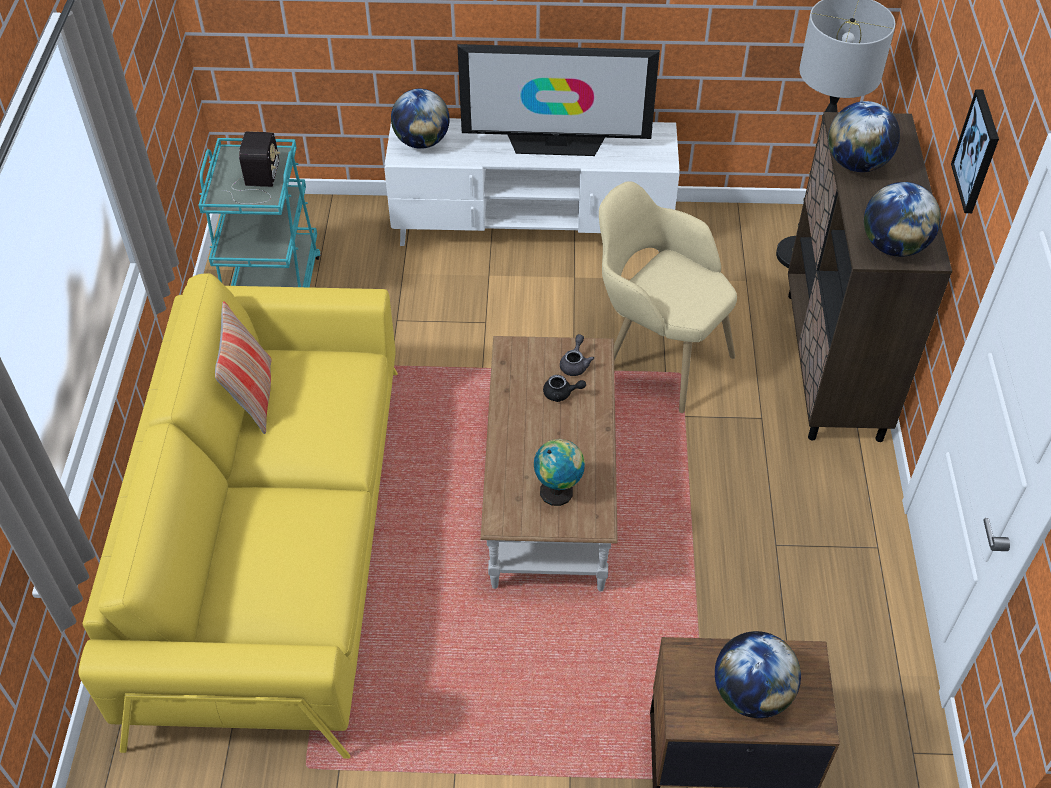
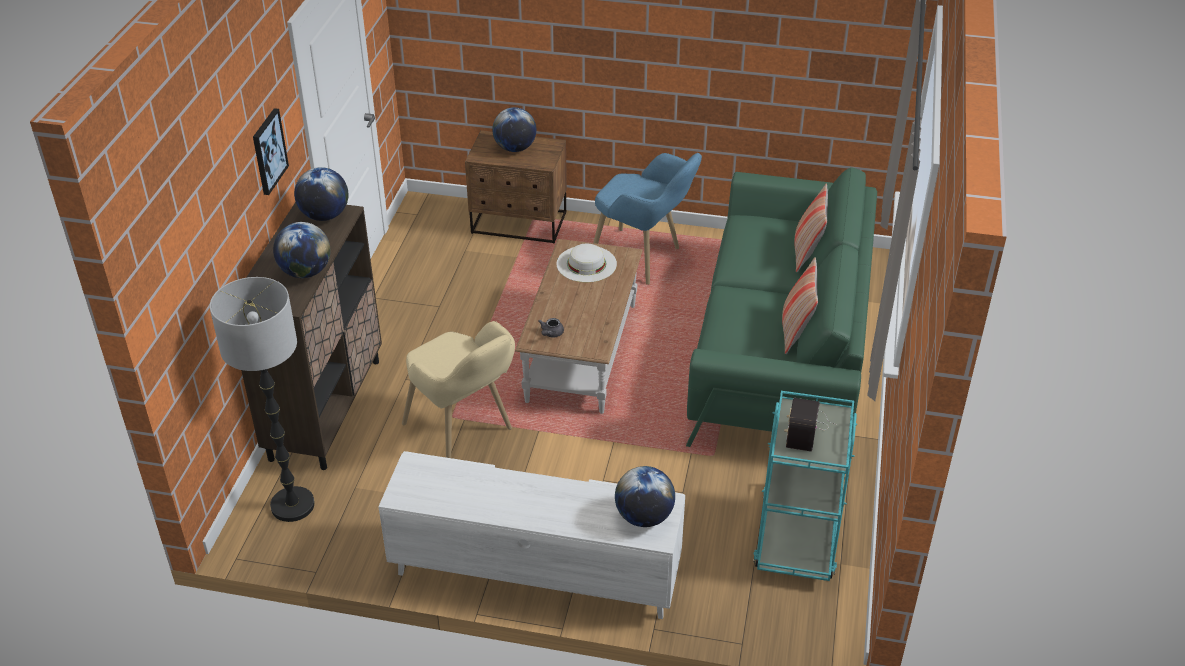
camera: 170 degrees left, 10 degrees down
(221, 546) = (807, 253): none -> pillow
(274, 541) = (781, 347): yellow sofa -> green sofa
(490, 694) = (645, 260): none -> blue armchair
(556, 144) = (509, 496): television -> none
(558, 491) = (586, 264): globe -> white hat
(561, 394) = (567, 316): black teapot -> none

